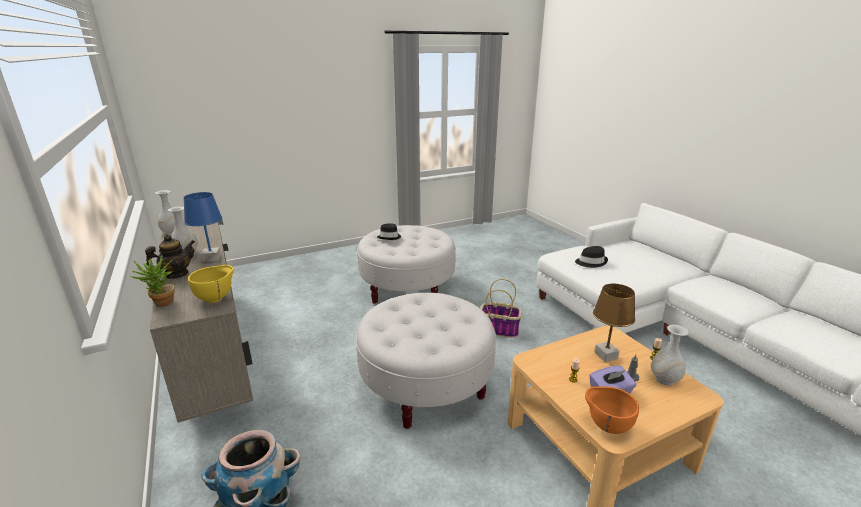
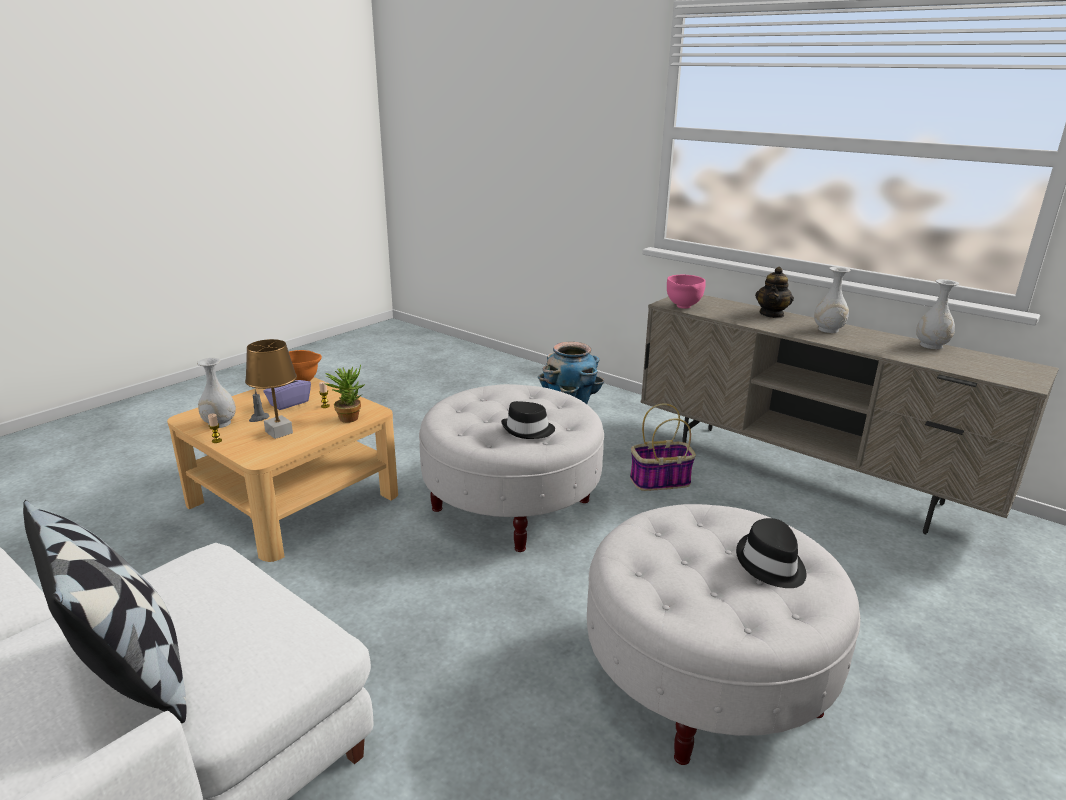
camera: 155 degrees right, 0 degrees up
(162, 304) = (716, 299): potted plant -> potted plant (348, 417)
(212, 258) = (786, 330): blue table lamp -> none
(217, 298) = (683, 307): yellow bowl -> pink bowl
(499, 330) = (441, 618): basket -> basket (659, 481)
(591, 262) = (225, 620): black hat -> black hat (528, 430)
(616, 256) = (131, 675): none -> pillow

